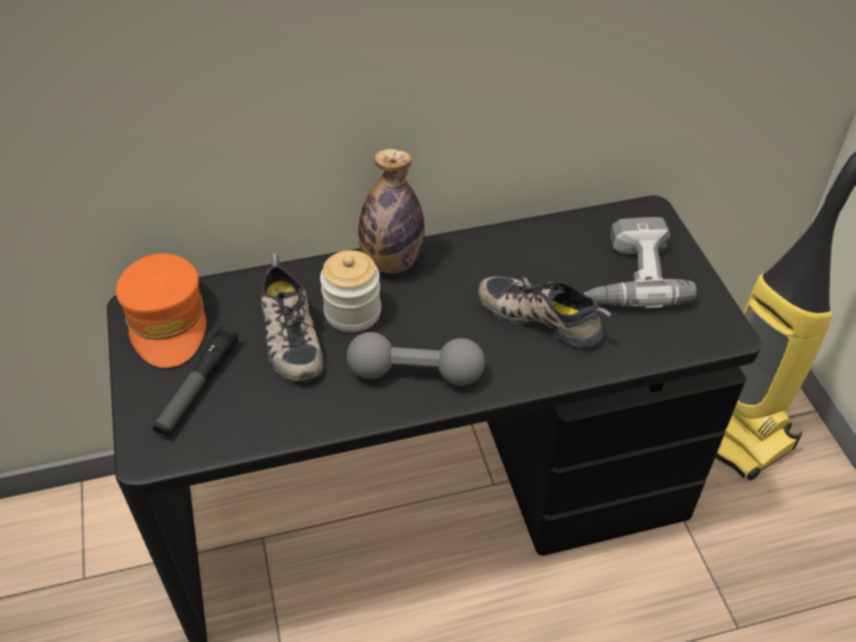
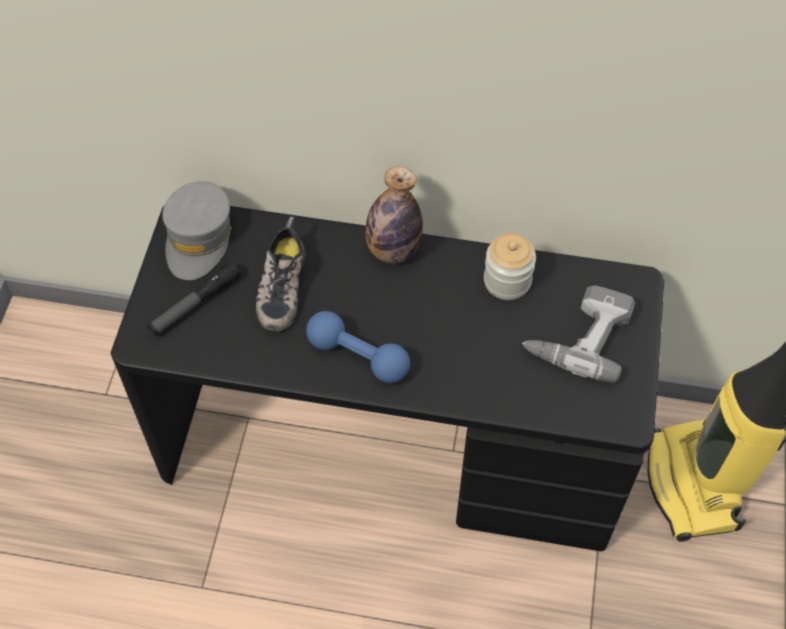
camera: 25 degrees right, 10 degrees up
(167, 321) = (199, 238): orange cap -> grey cap
(352, 312) = (338, 284): jar -> jar (507, 281)
(415, 373) = (358, 356): grey dumbbell -> blue dumbbell
(542, 316) = (484, 346): shoe -> none

